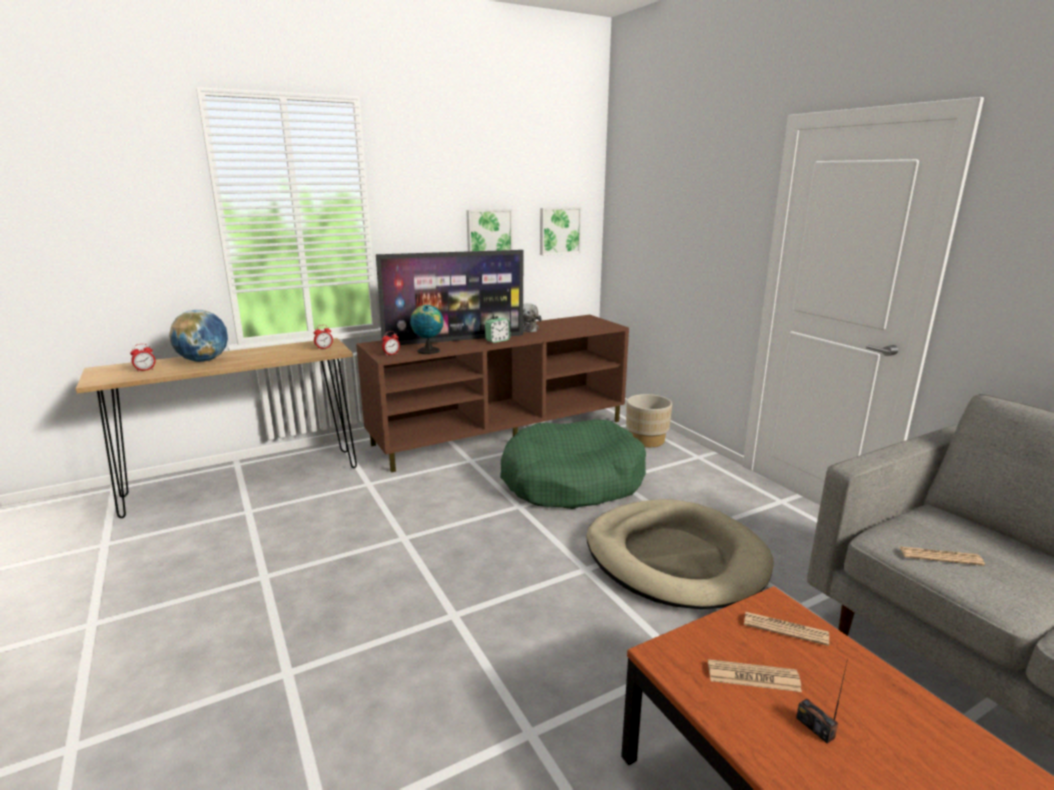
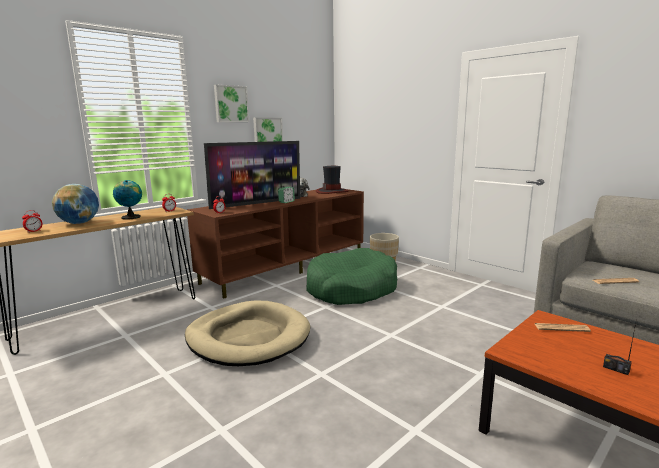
camera: 15 degrees left, 5 degrees down
(428, 350) = (244, 209): globe -> globe (130, 217)
(559, 230) = (309, 133): picture -> picture (231, 104)
(581, 324) = (332, 191): none -> hat
(674, 558) = (440, 321): beige dog bed -> beige dog bed (248, 337)
(753, 677) = (564, 352): newspaper -> none

